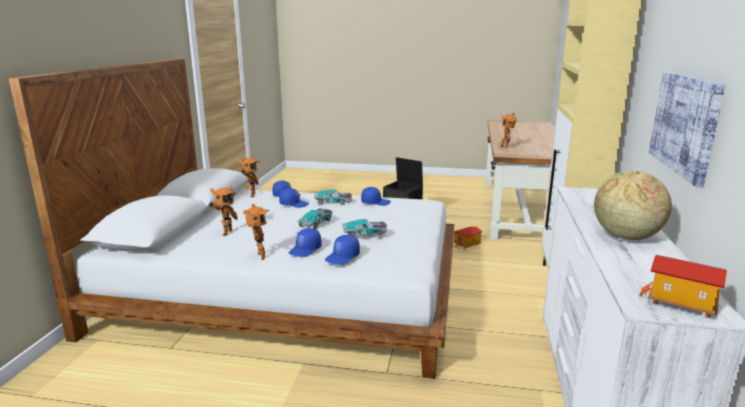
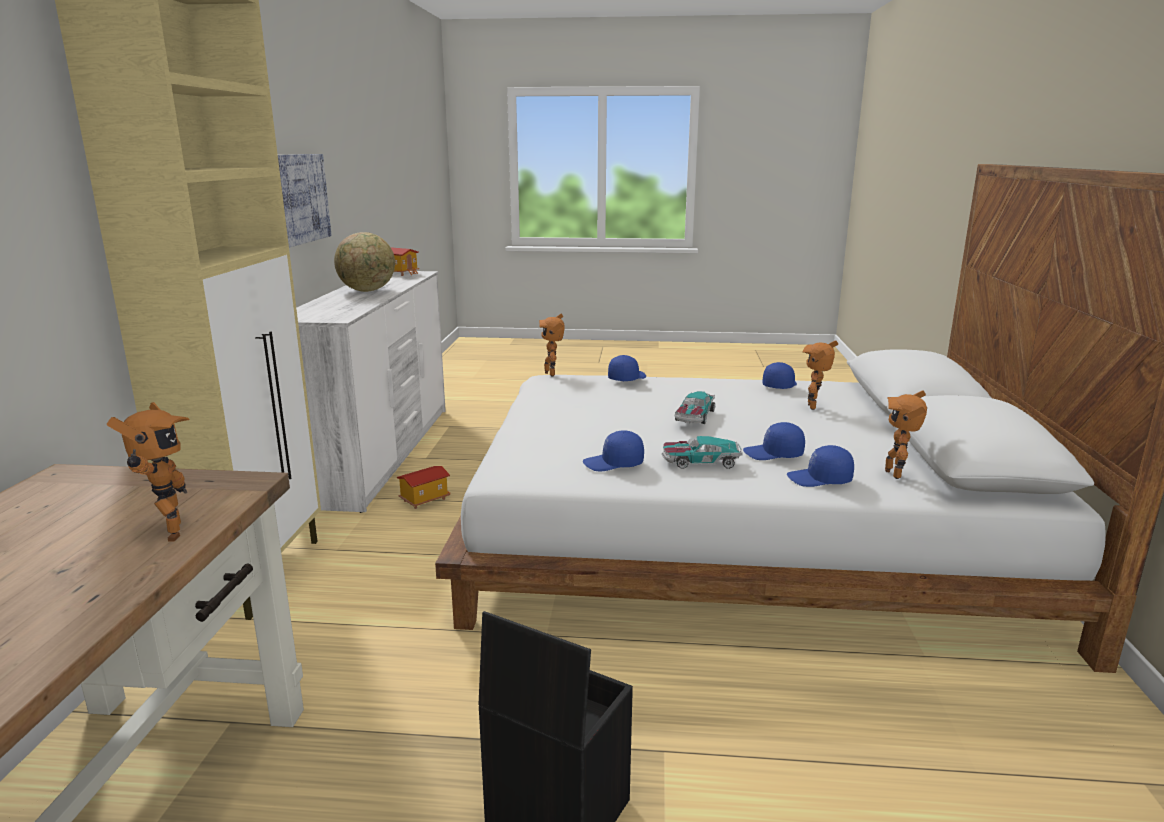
camera: 175 degrees right, 0 degrees up
(259, 257) = (727, 383): toy robot -> toy robot (552, 374)
(305, 250) = (677, 386): blue cap -> blue cap (779, 385)
(365, 234) = (610, 402): toy car -> none
(467, 245) = (384, 680): toy house -> toy house (424, 499)

